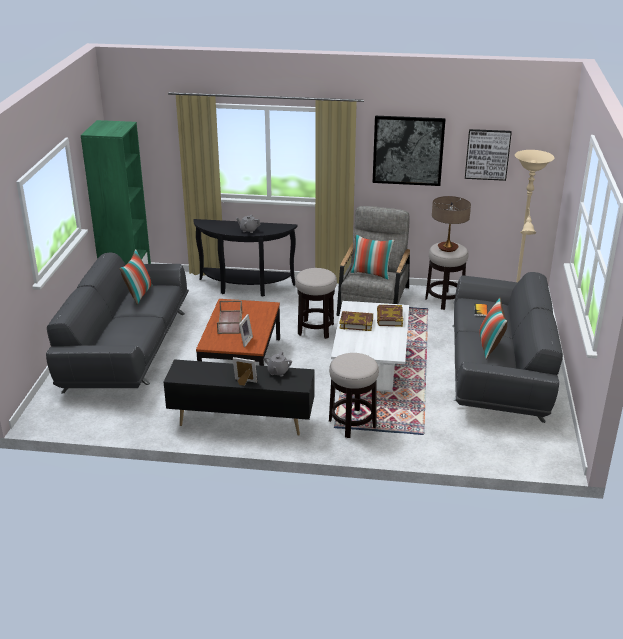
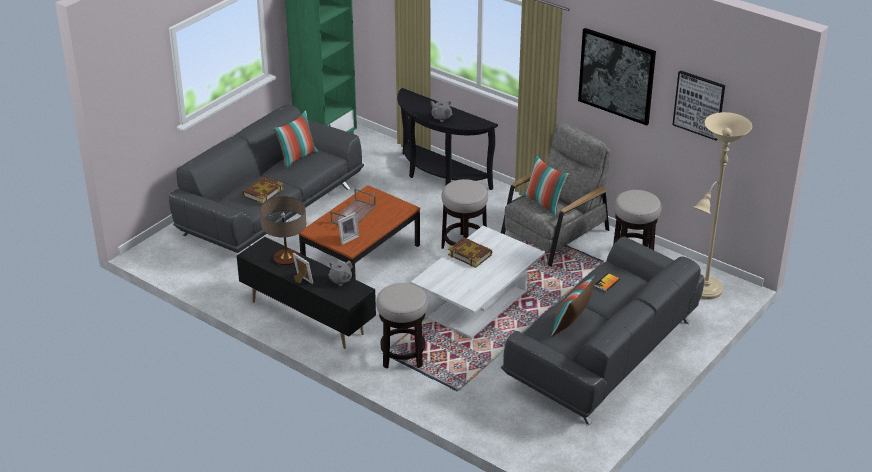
camera: 30 degrees right, 5 degrees up
(389, 318) = (508, 260): book -> book (263, 193)
(447, 248) = (636, 199): table lamp -> table lamp (286, 259)

